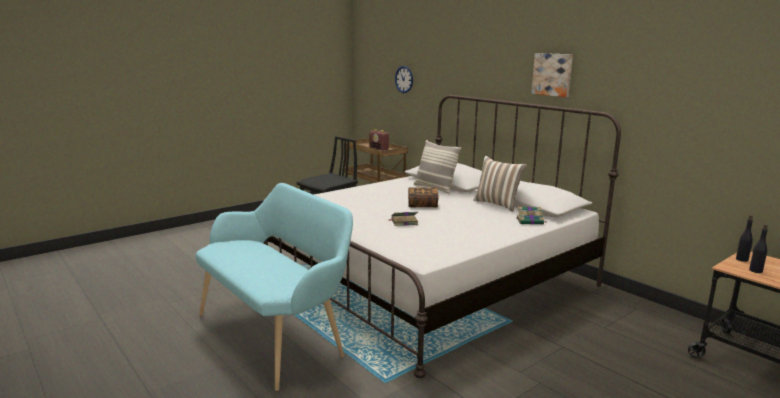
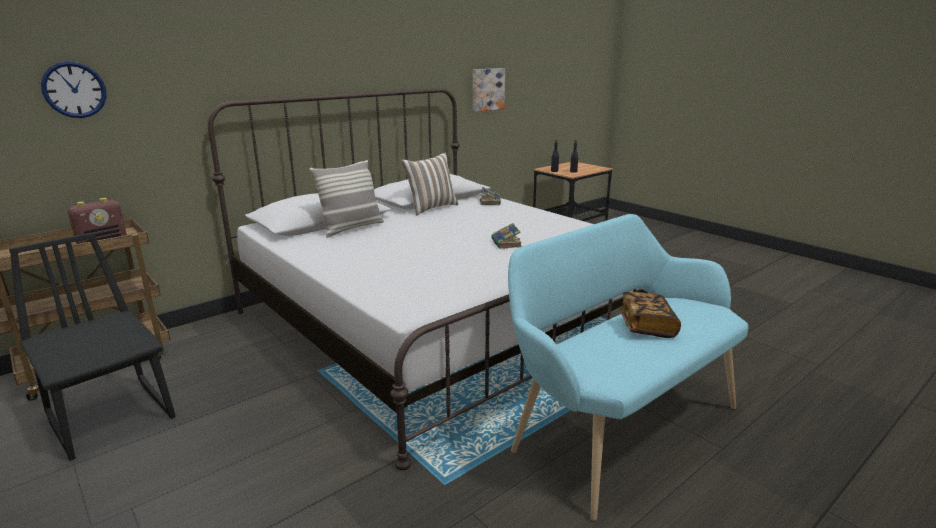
camera: 90 degrees left, 5 degrees up
(422, 205) = (431, 235): book -> book (647, 326)
(552, 74) = (375, 55): picture -> picture (487, 89)

